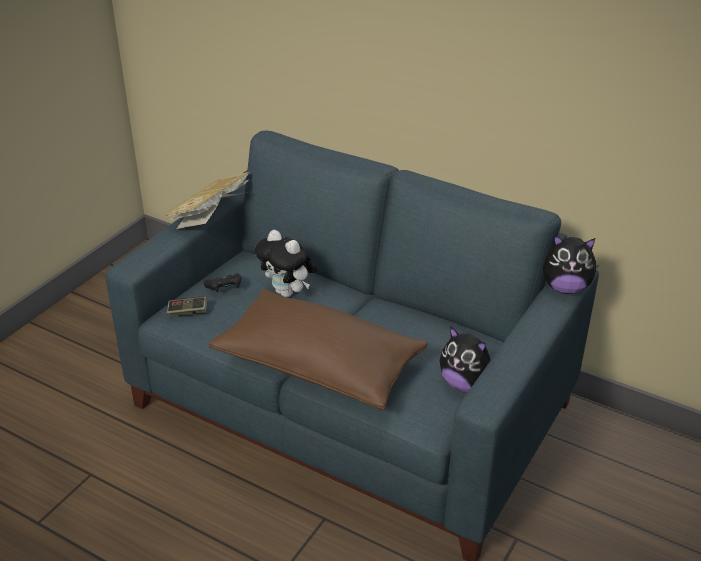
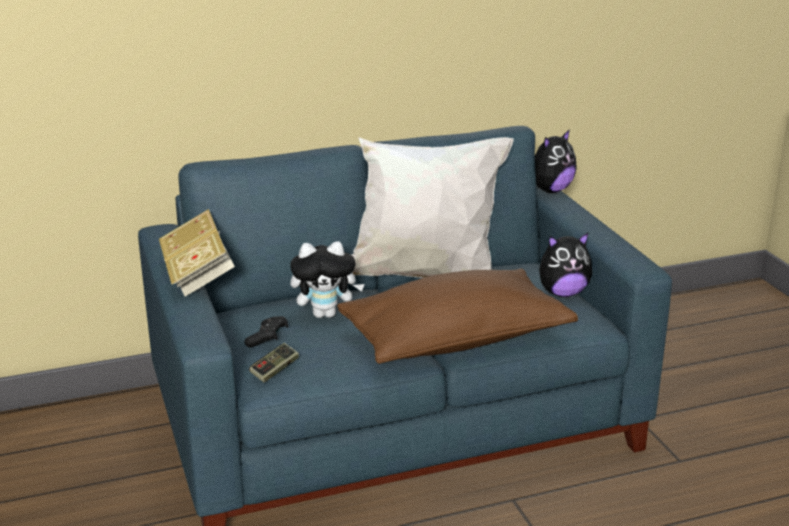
camera: 50 degrees left, 10 degrees down
(403, 305) = (425, 276): none -> white pillow

